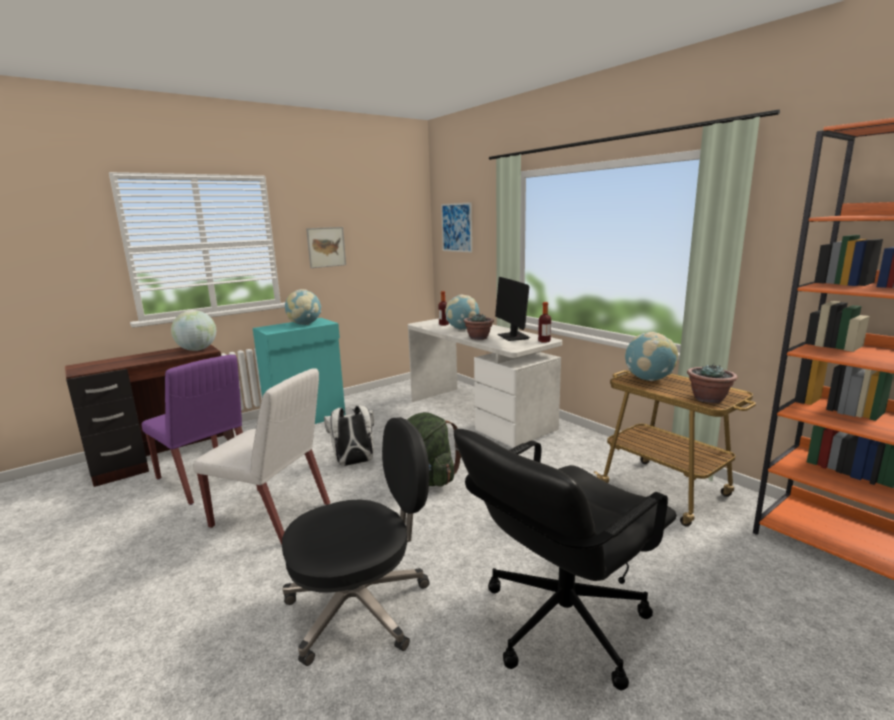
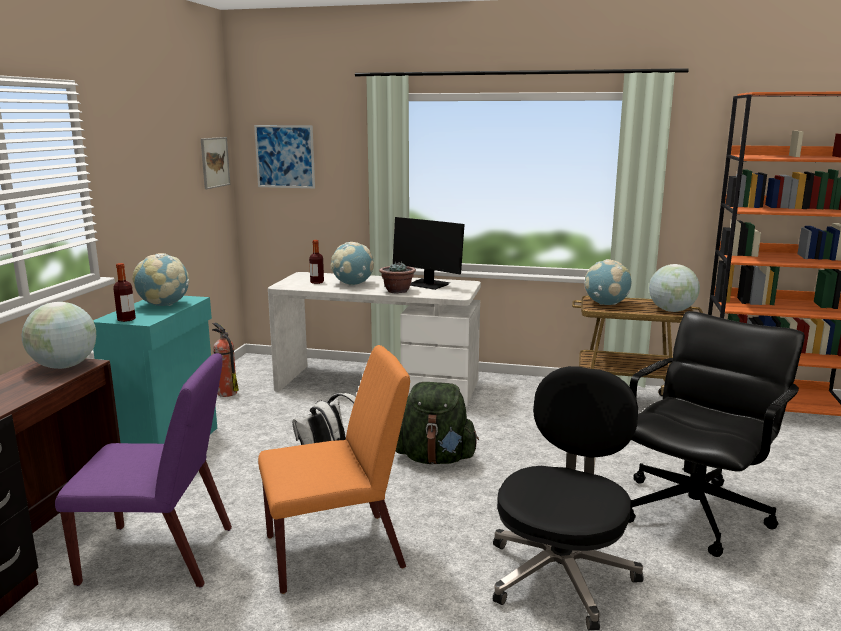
camera: 40 degrees left, 0 degrees up
(272, 515) = (336, 551): white chair -> orange chair
(326, 247) = (141, 188): picture -> picture (215, 162)
(385, 395) = (226, 393): none -> fire extinguisher
(544, 341) = (468, 284): bottle -> bottle (126, 319)
(561, 620) = (695, 513): black office chair -> black office chair turned 150 degrees counterclockwise
(708, 399) = (671, 311): potted plant -> globe

